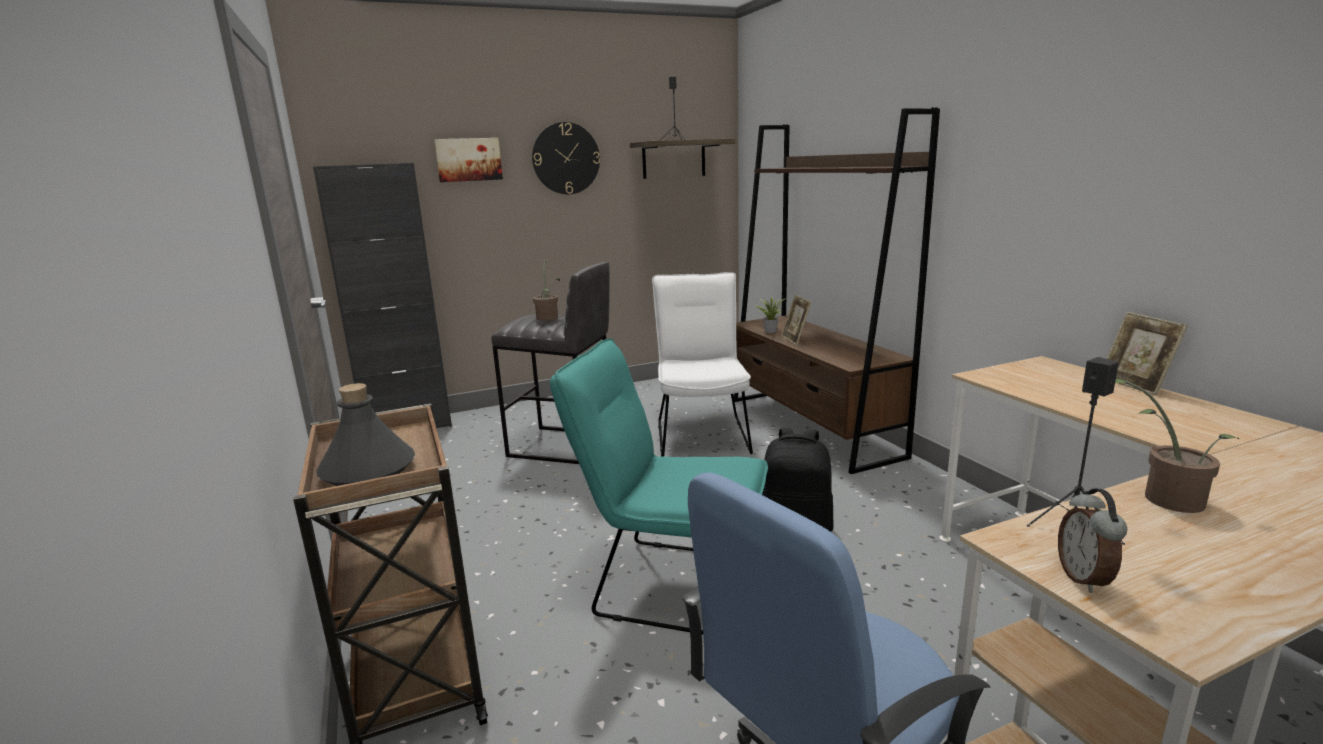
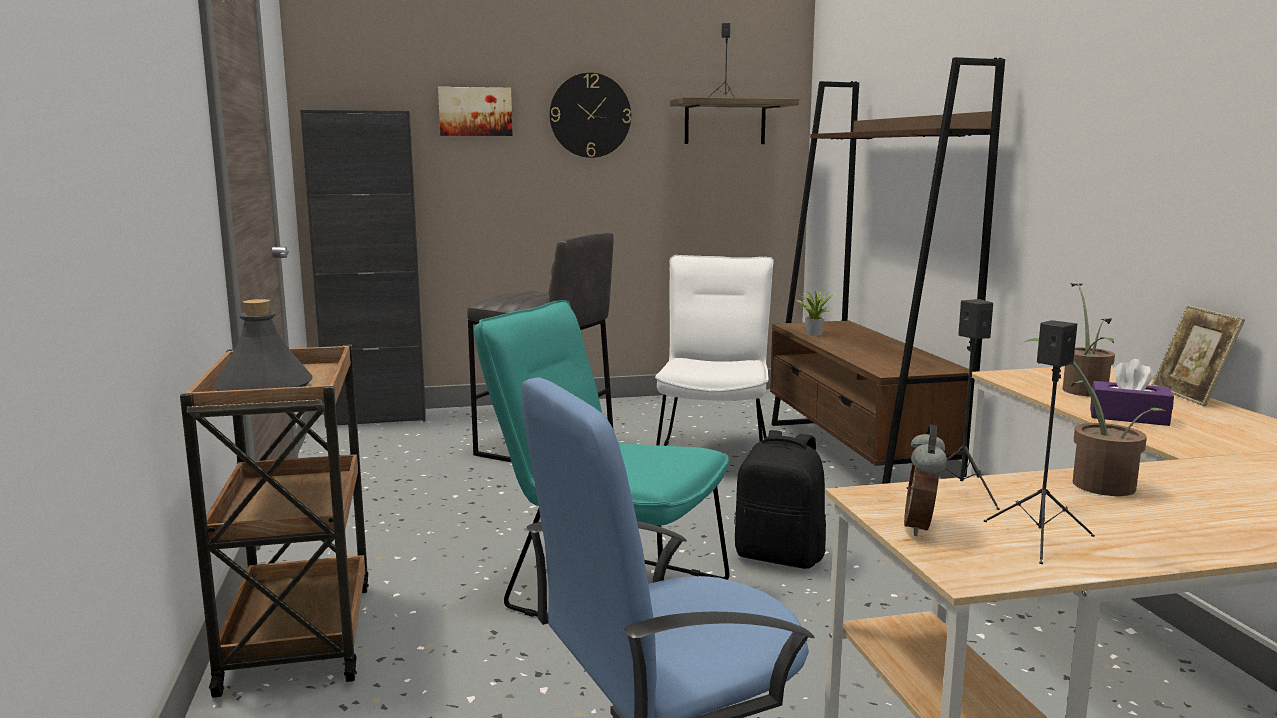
camera: 10 degrees right, 5 degrees down
(548, 317) = (536, 293): potted plant -> potted plant (1084, 389)
(795, 340) = (838, 344): picture frame -> none
(1115, 414) = (1128, 417): none -> purple tissue box
(1192, 580) = (1040, 539): none -> black speaker

